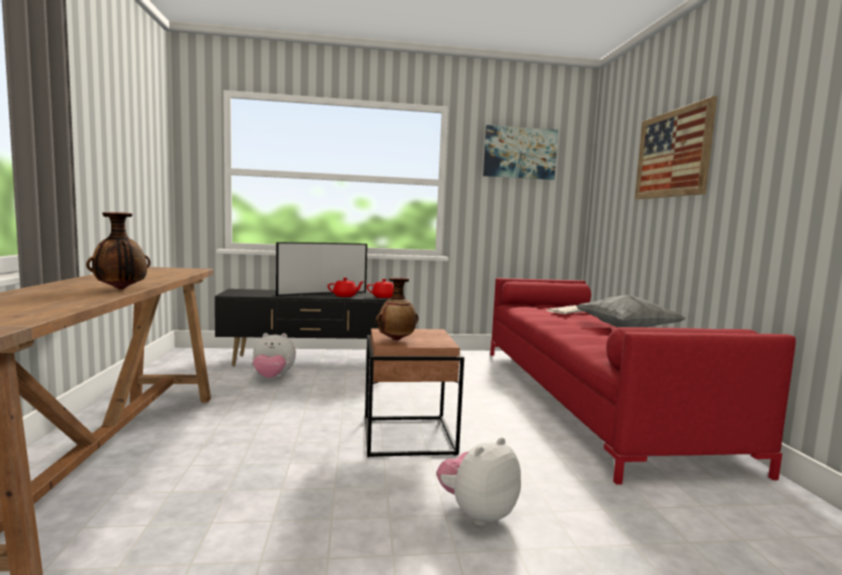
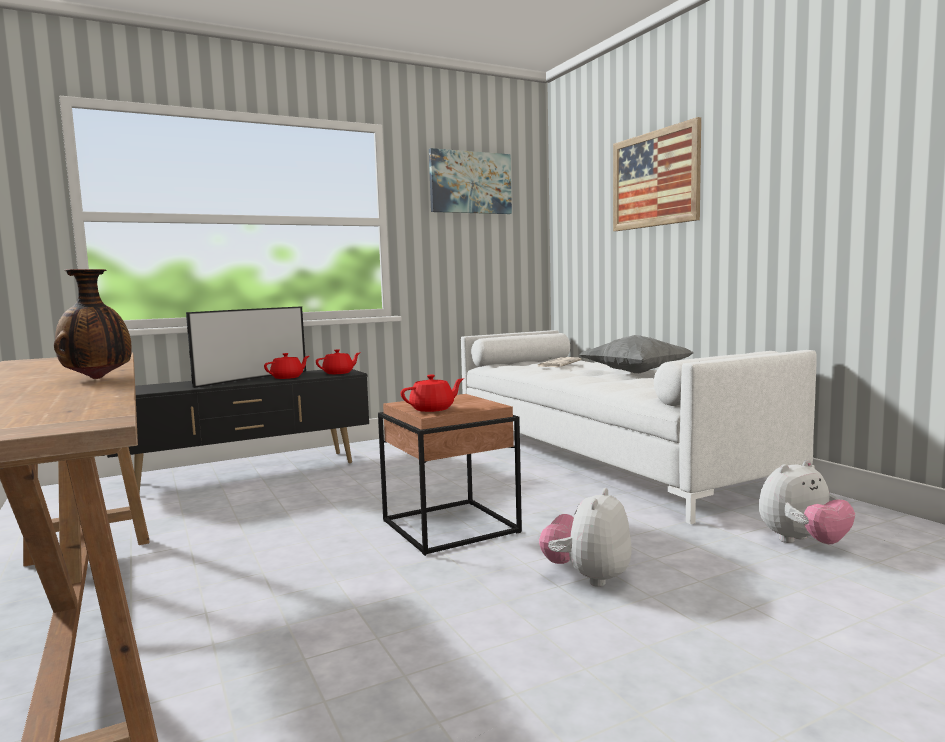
camera: 20 degrees left, 0 degrees up
(273, 377) = (212, 500): plush toy -> plush toy (802, 543)
(396, 340) = (433, 409): vase -> red teapot
(589, 398) = (603, 456): red sofa -> white sofa

